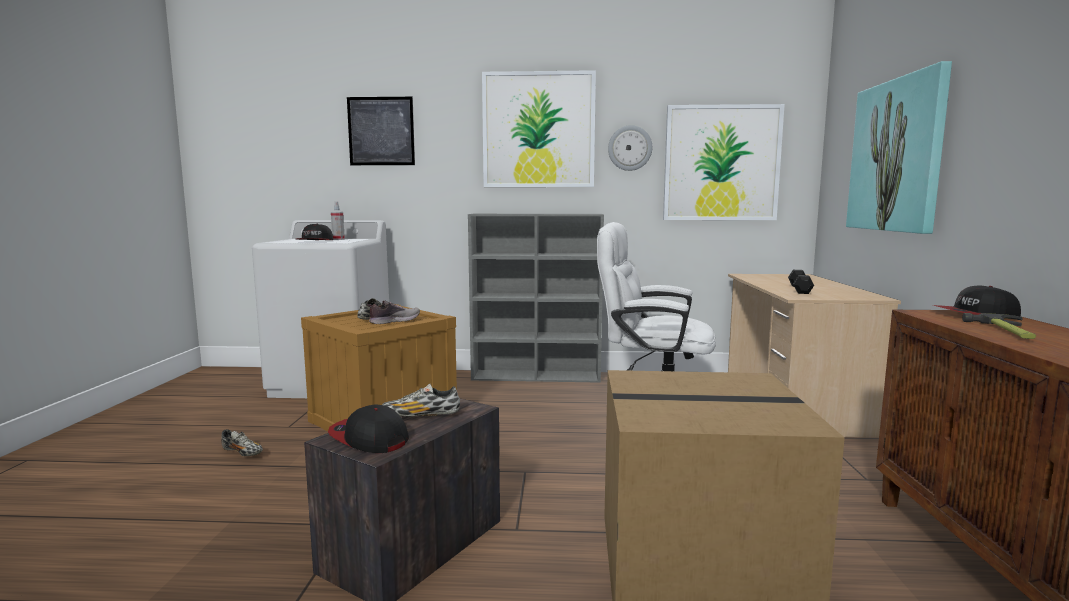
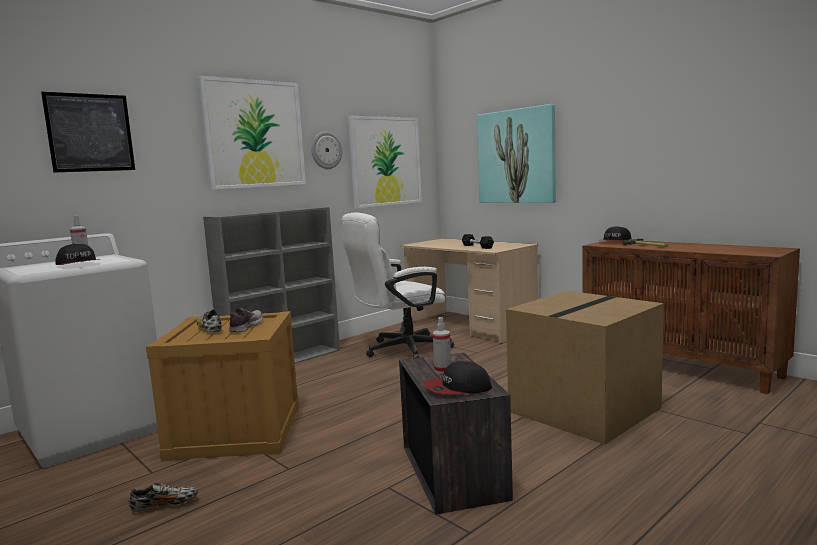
camera: 45 degrees left, 0 degrees up
(421, 416) = (442, 370): shoe -> spray bottle

